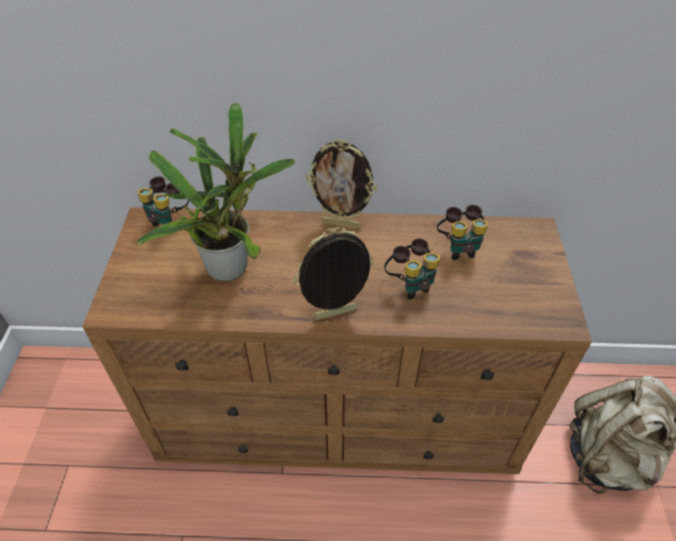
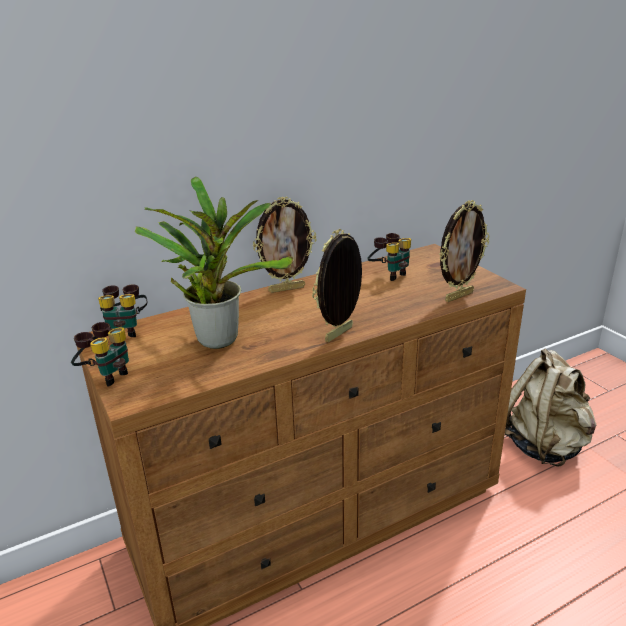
camera: 30 degrees left, 20 degrees down
(410, 284) = (377, 301): binoculars -> binoculars (106, 375)
(501, 316) = (458, 296): none -> picture frame

